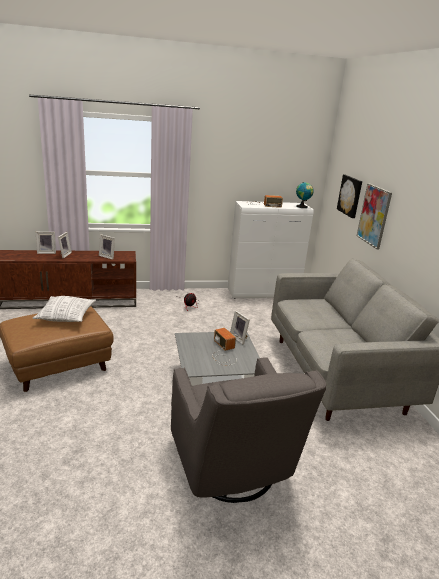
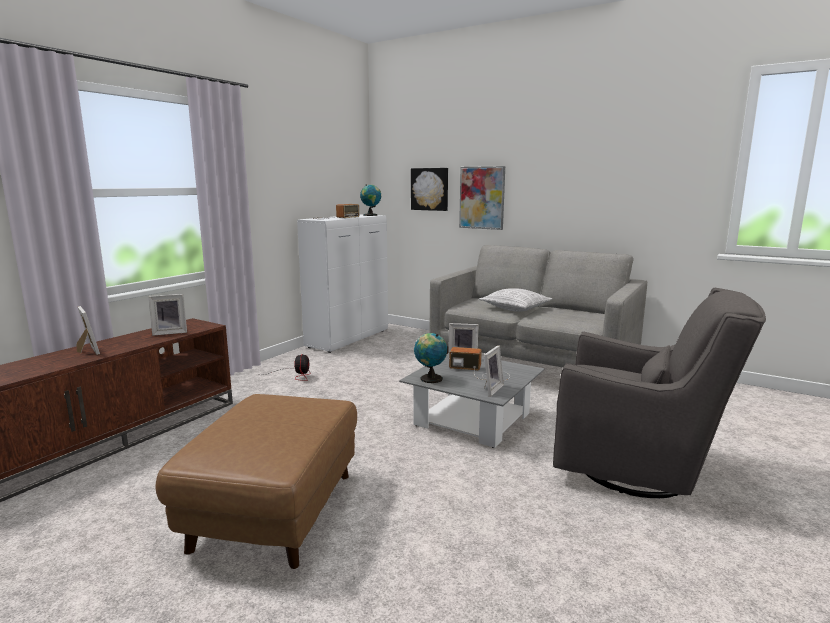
camera: 45 degrees left, 10 degrees down
(47, 252) = (42, 358): picture frame -> picture frame (490, 389)
(66, 316) = (267, 411): pillow -> pillow (515, 308)
(189, 340) = (429, 378): none -> globe

